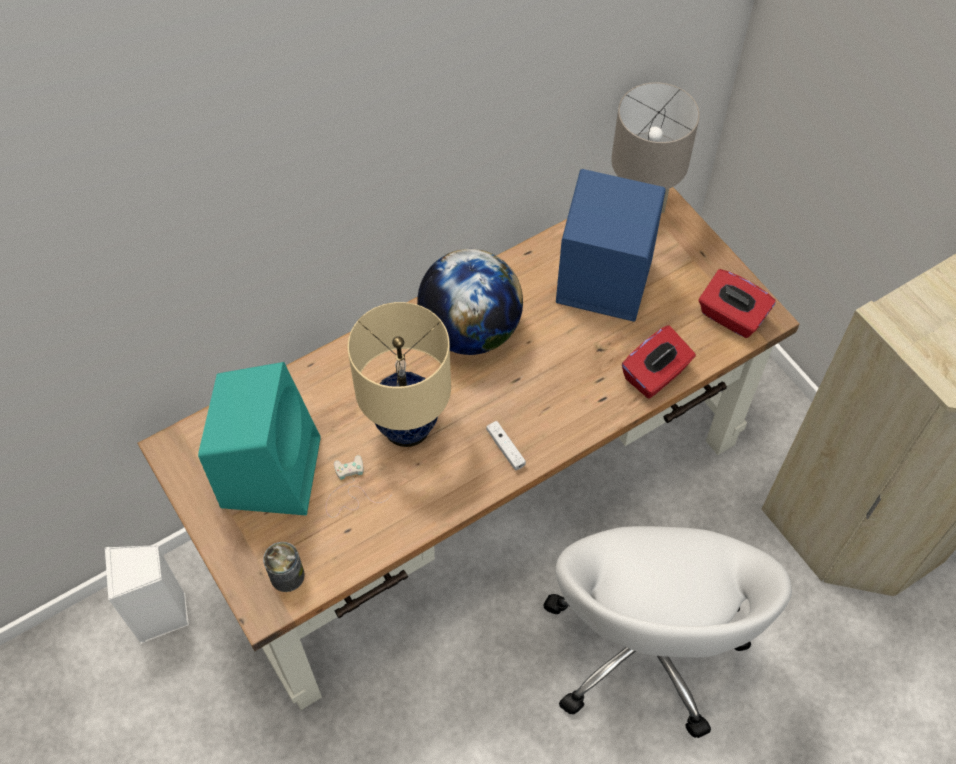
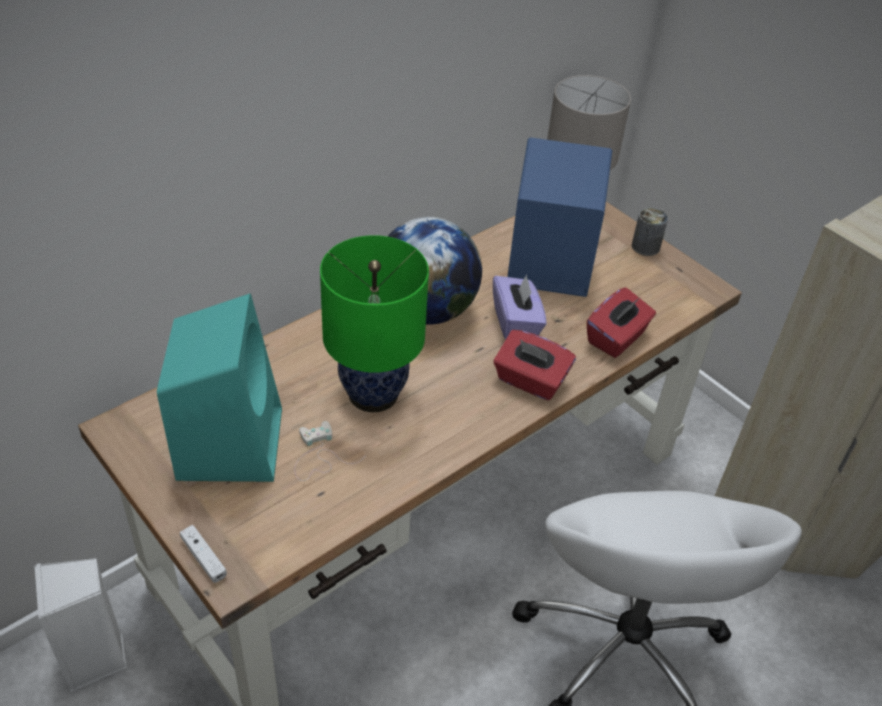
camera: 10 degrees left, 15 degrees down
(287, 575) = (256, 542): can -> can (645, 247)
(406, 425) = (373, 393): beige table lamp -> green table lamp
(505, 448) = (479, 408): white game controller -> white game controller (204, 558)
(557, 350) = (516, 322): none -> purple tissue box
(731, 316) = (677, 289): red tissue box -> red tissue box (530, 381)

